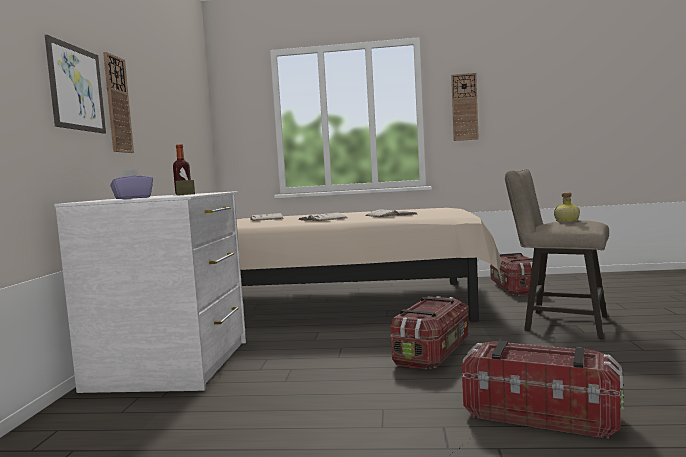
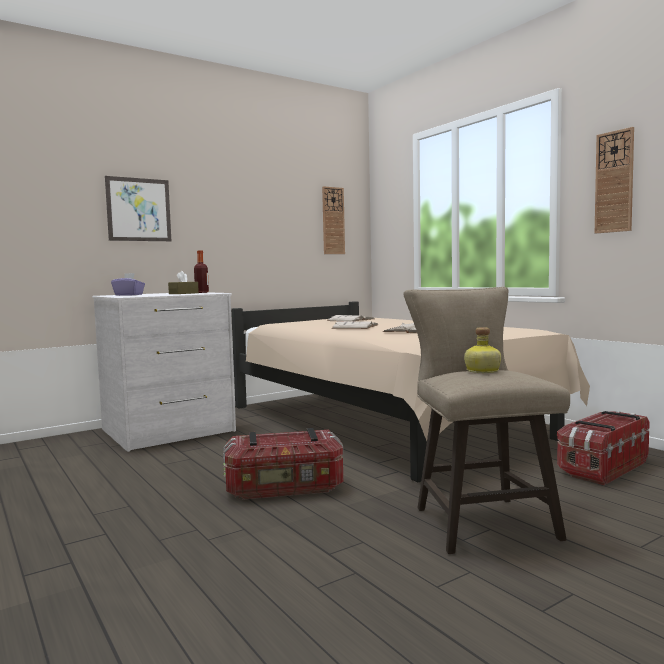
camera: 50 degrees right, 0 degrees up
(117, 104) = (193, 216): wall clock -> wall clock (333, 220)
(540, 414) = (157, 564): storage box -> none

